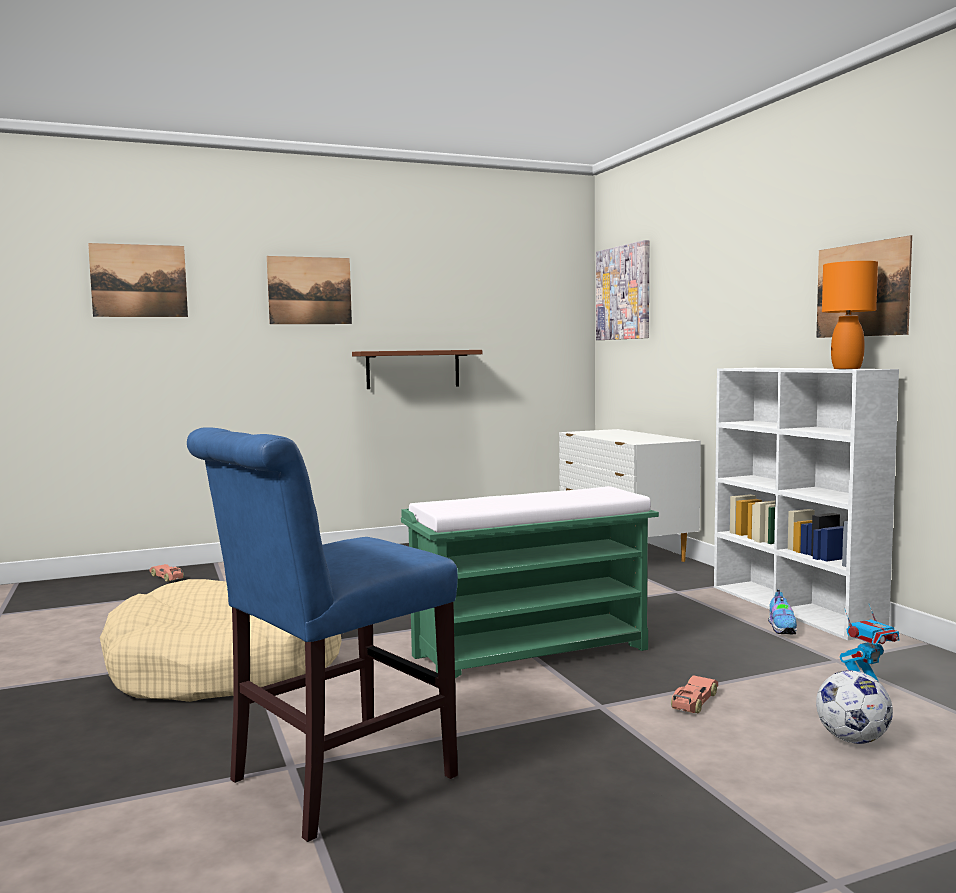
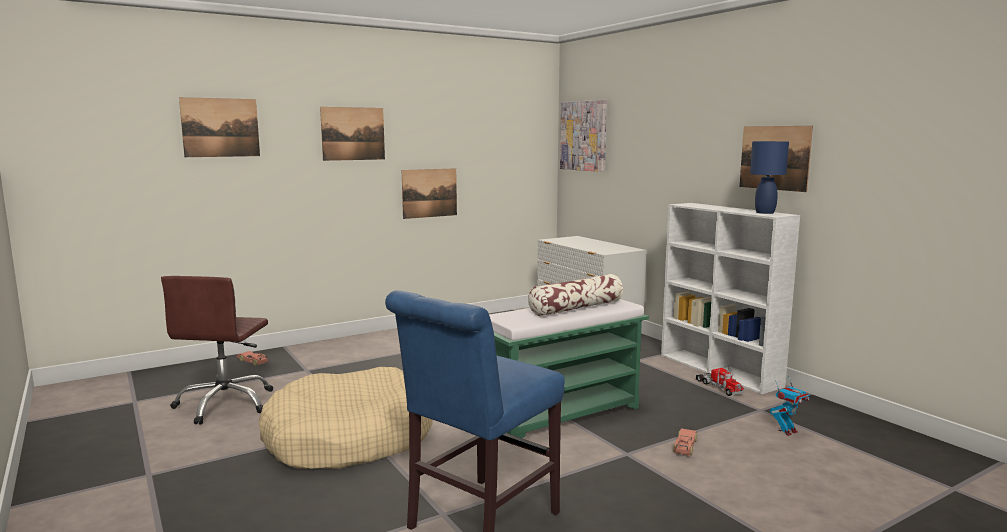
camera: 10 degrees left, 5 degrees up
(101, 621) = (225, 404): none -> brown office chair
(413, 369) = (429, 193): brown shelf -> picture
(550, 497) = (576, 308): none -> pillow
(782, 629) = (718, 387): shoe -> toy truck
(847, 368) = (765, 212): orange table lamp -> blue table lamp
(852, 740) = (790, 468): football -> none

